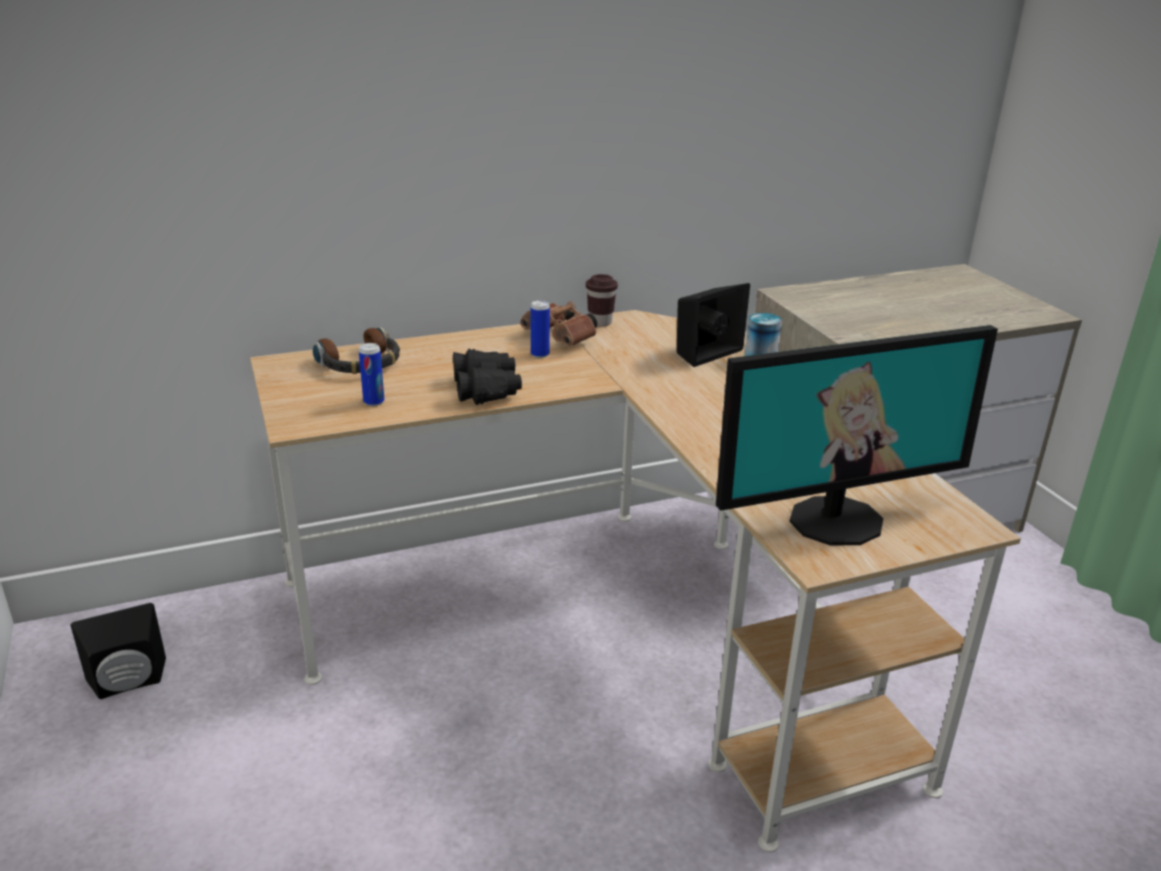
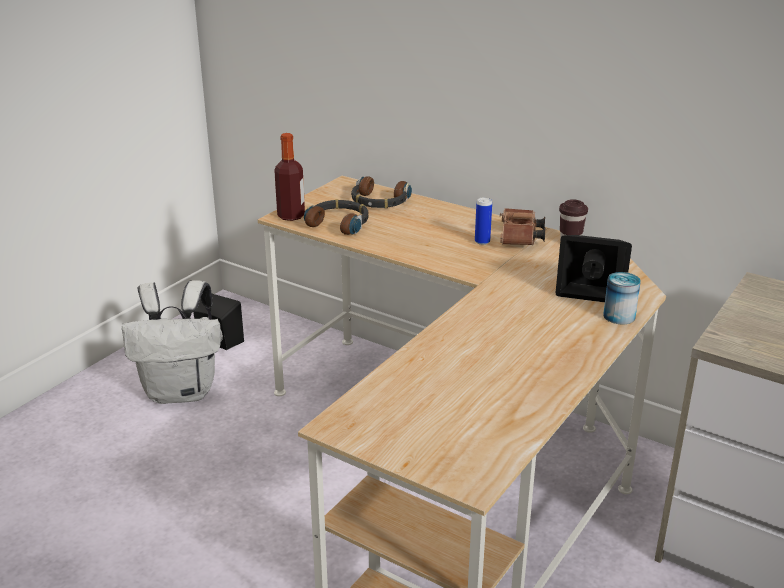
camera: 55 degrees right, 0 degrees up
(188, 764) = (182, 391): none -> white backpack
(302, 420) = (291, 216): none -> bottle
(374, 402) = (339, 223): can -> headphones
(487, 389) = (405, 245): black binoculars -> none
(835, 519) = (401, 418): monitor -> none

